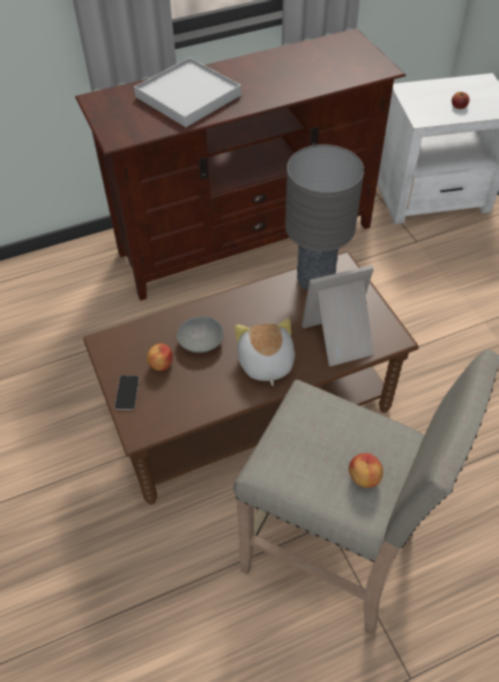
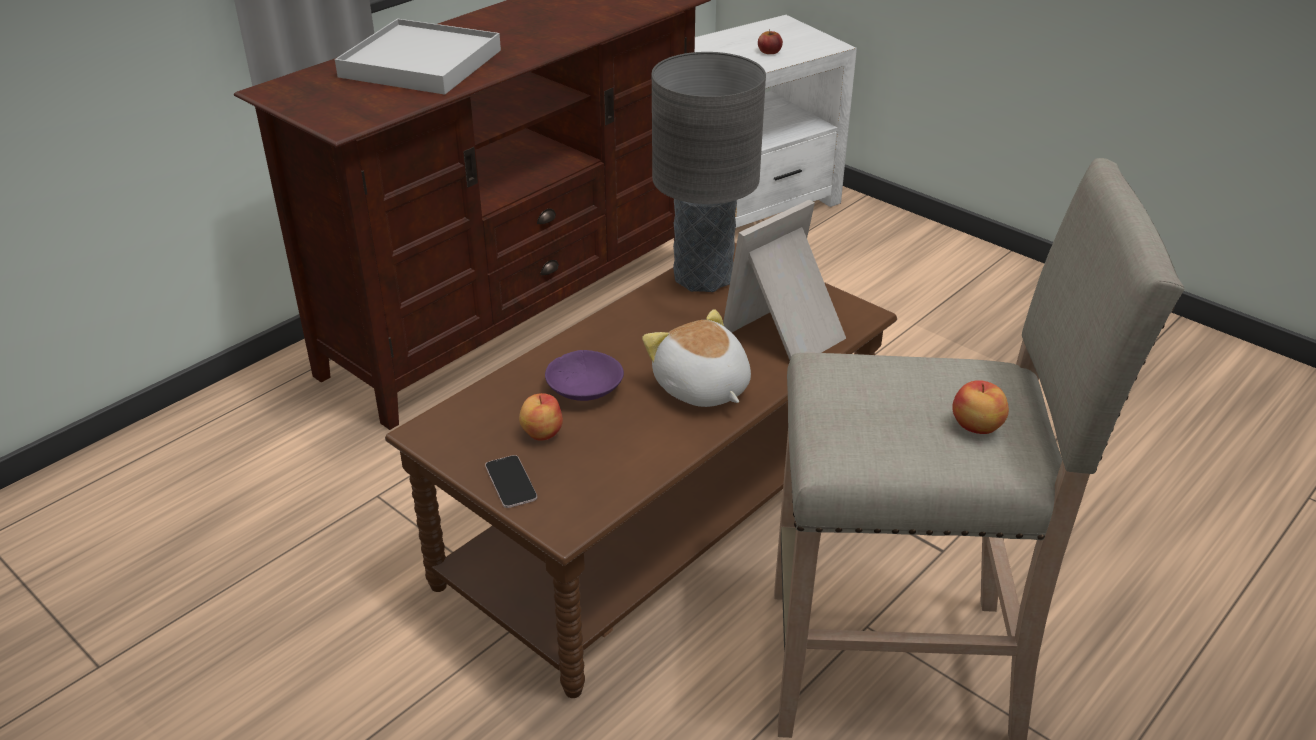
camera: 25 degrees left, 15 degrees down
(201, 340) = (584, 388): grey bowl -> purple bowl

